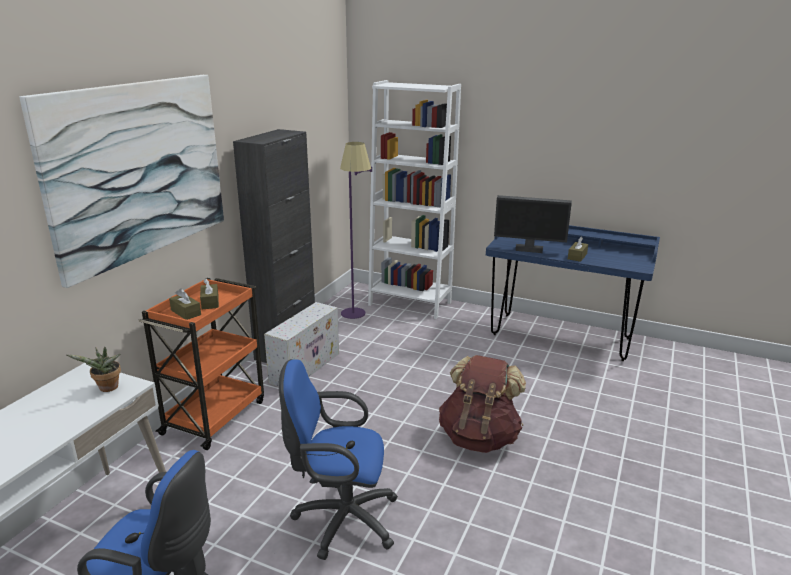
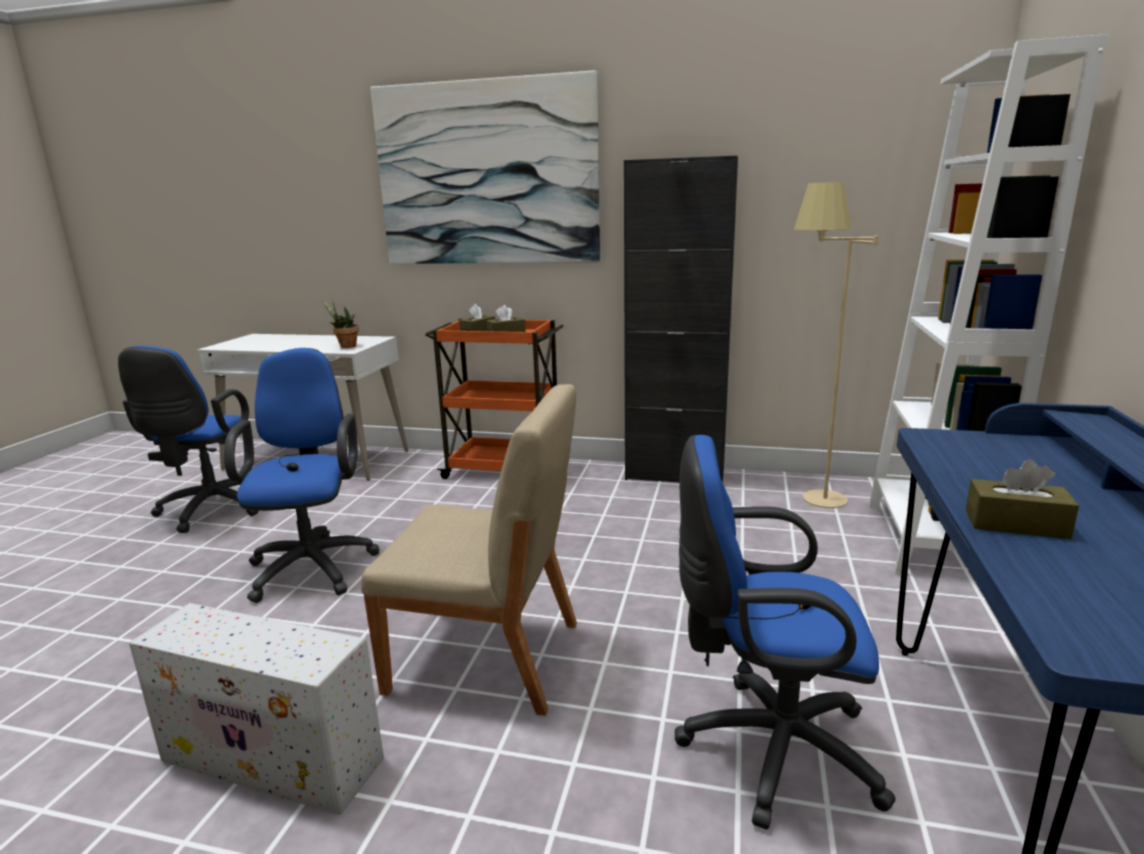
camera: 80 degrees right, 5 degrees down
(306, 367) = (632, 494): white storage box -> white storage box (275, 760)
(357, 318) = (812, 504): purple floor lamp -> beige floor lamp
(479, 437) = (487, 658): brown backpack -> beige chair
(529, 250) = (963, 465): monitor -> none
(546, 375) = (768, 748): none -> blue office chair

